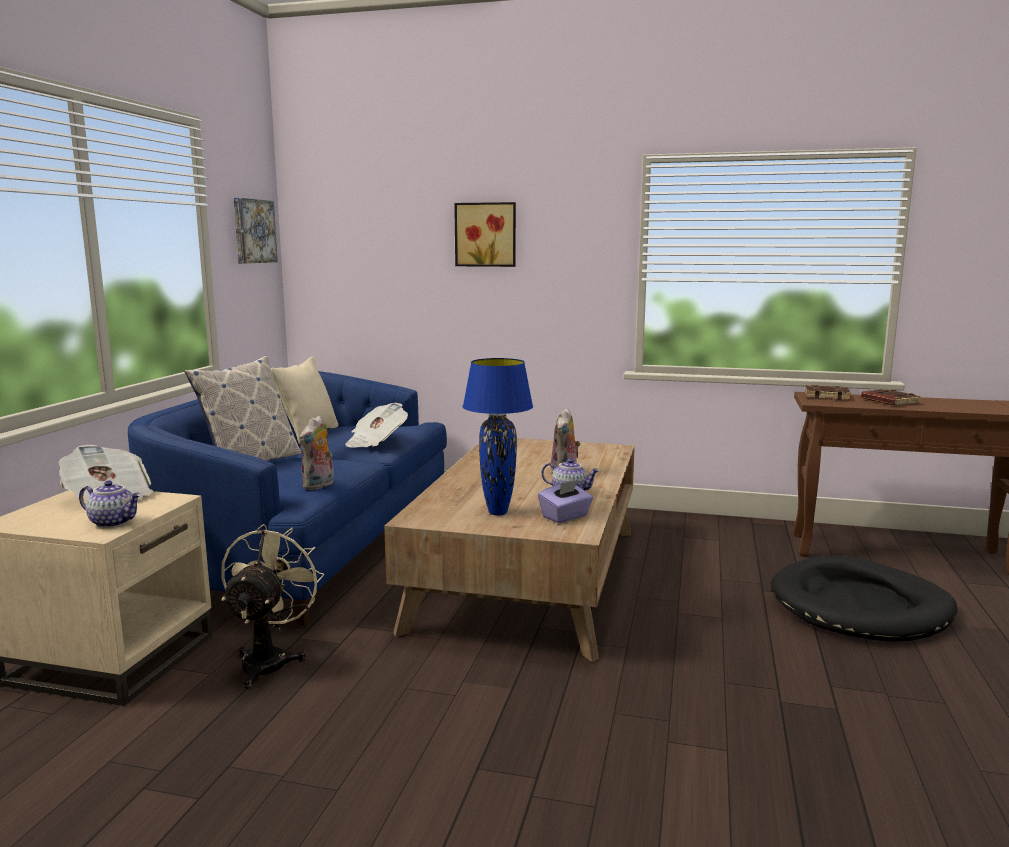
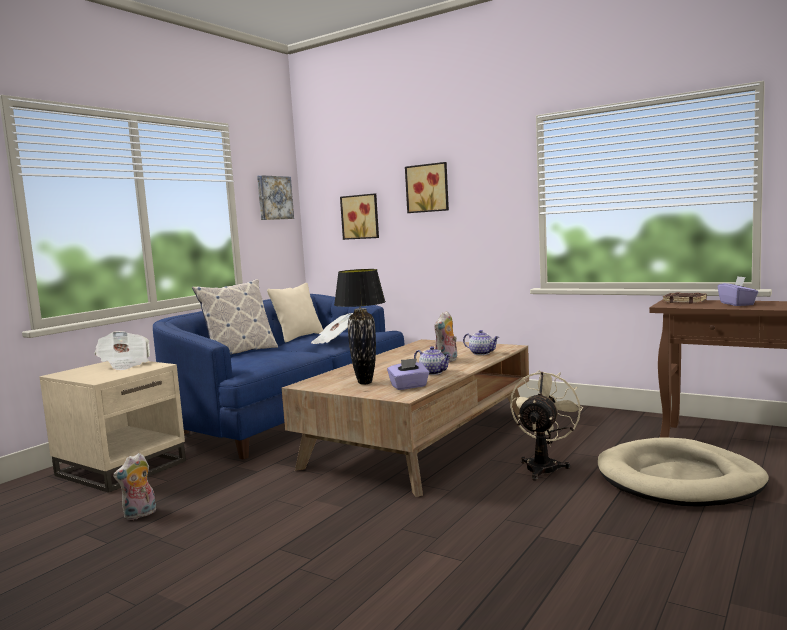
camera: 20 degrees right, 5 degrees down
(114, 522) = (112, 375): teapot -> teapot (482, 353)
(270, 660) = (207, 476): beige fan -> beige fan (544, 466)
(319, 485) = (264, 364): plush toy -> plush toy (140, 515)
(381, 266) = (361, 216): none -> picture
(498, 513) = (365, 383): blue table lamp -> black table lamp
(860, 606) = (679, 479): black dog bed -> beige dog bed
(888, 401) = (737, 304): brown book -> purple tissue box

